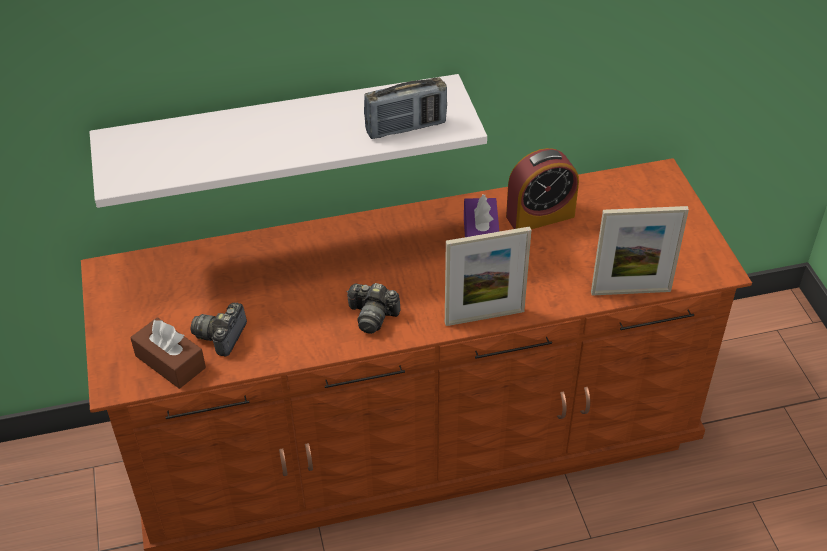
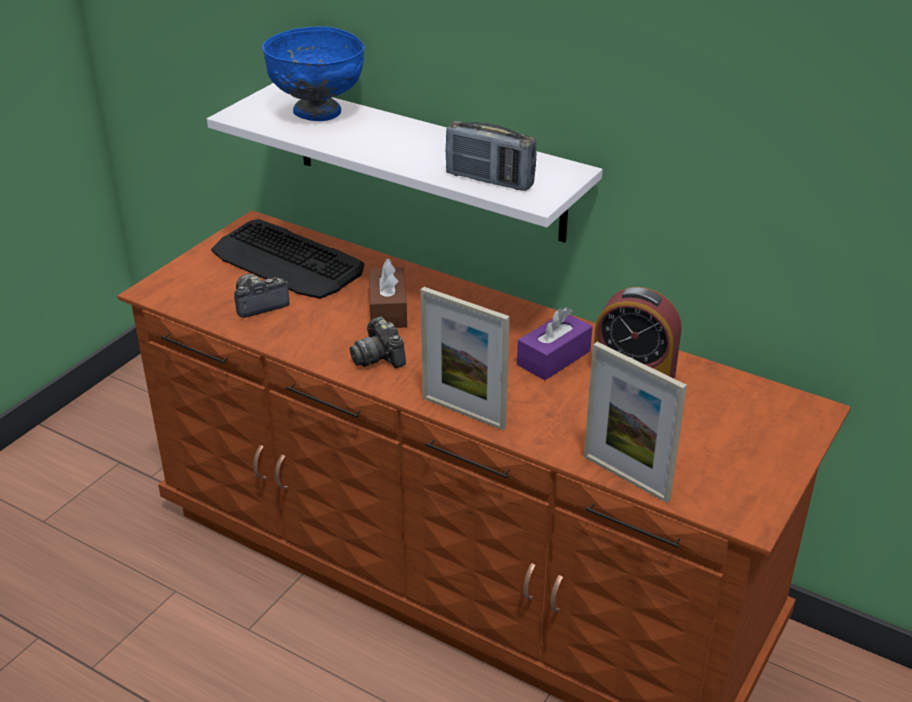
camera: 45 degrees right, 10 degrees down
(170, 362) = (203, 299): brown tissue box -> brown tissue box (388, 309)
(181, 141) = (317, 113): none -> blue bowl
(186, 286) = (287, 261): none -> keyboard

